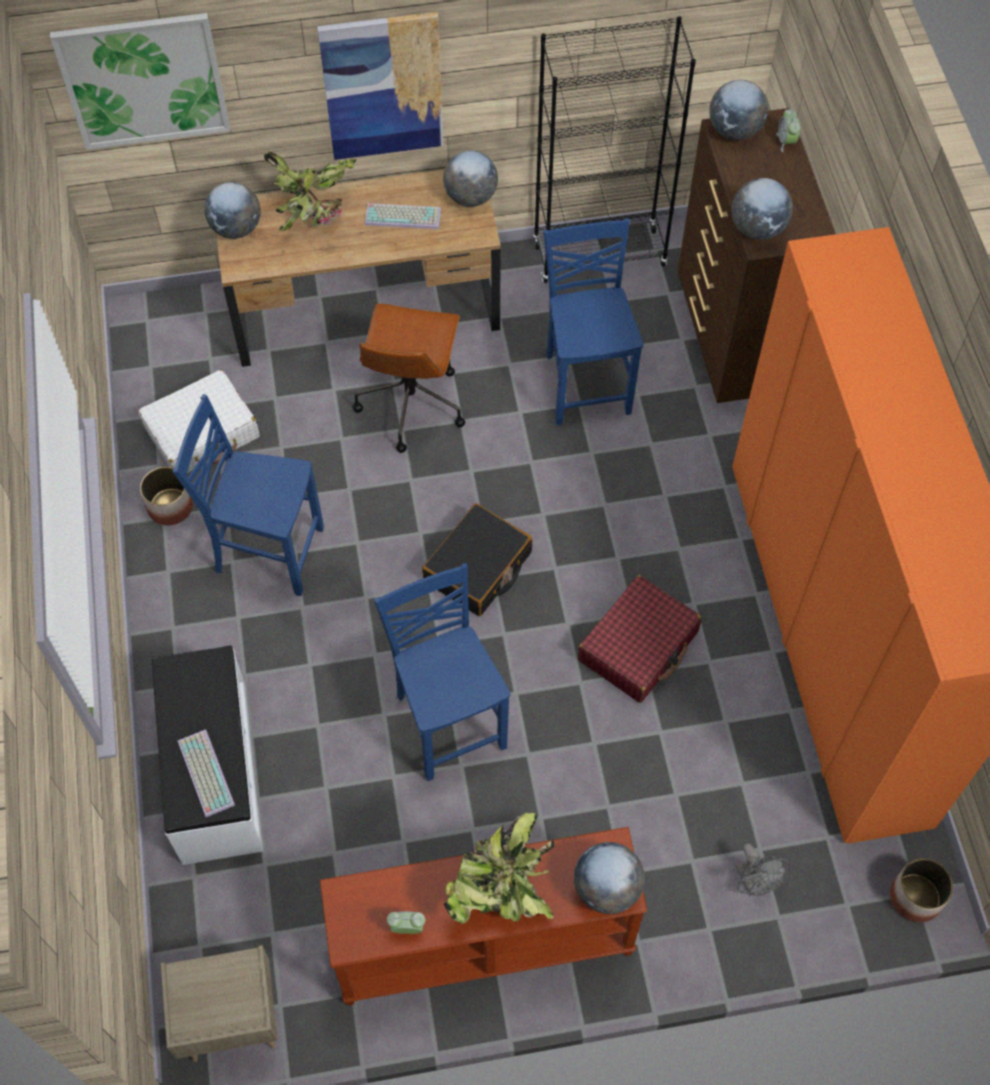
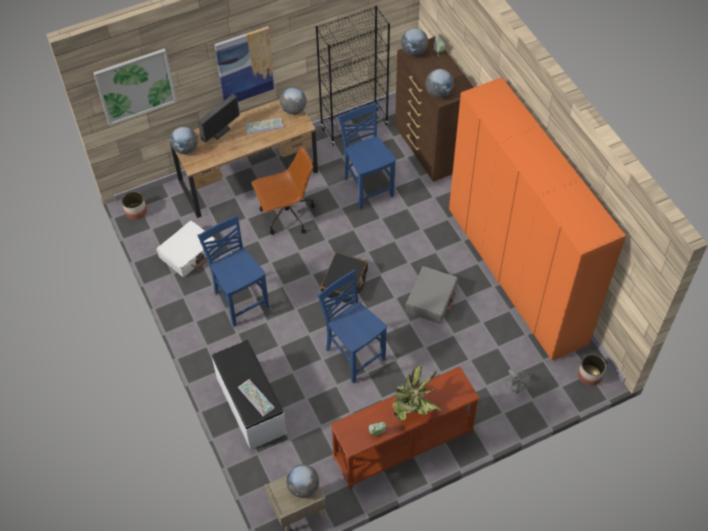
camera: 15 degrees left, 5 degrees down
(170, 506) = (185, 291): planter -> planter (136, 211)
(267, 550) = (240, 300): blue chair -> blue chair turned 60 degrees clockwise
(314, 211) = (221, 133): potted plant -> monitor
(411, 403) = (286, 215): brown office chair -> brown office chair turned 105 degrees counterclockwise
(607, 888) = (459, 393): globe -> globe (303, 487)
(638, 646) = (431, 299): red suitcase -> grey suitcase

